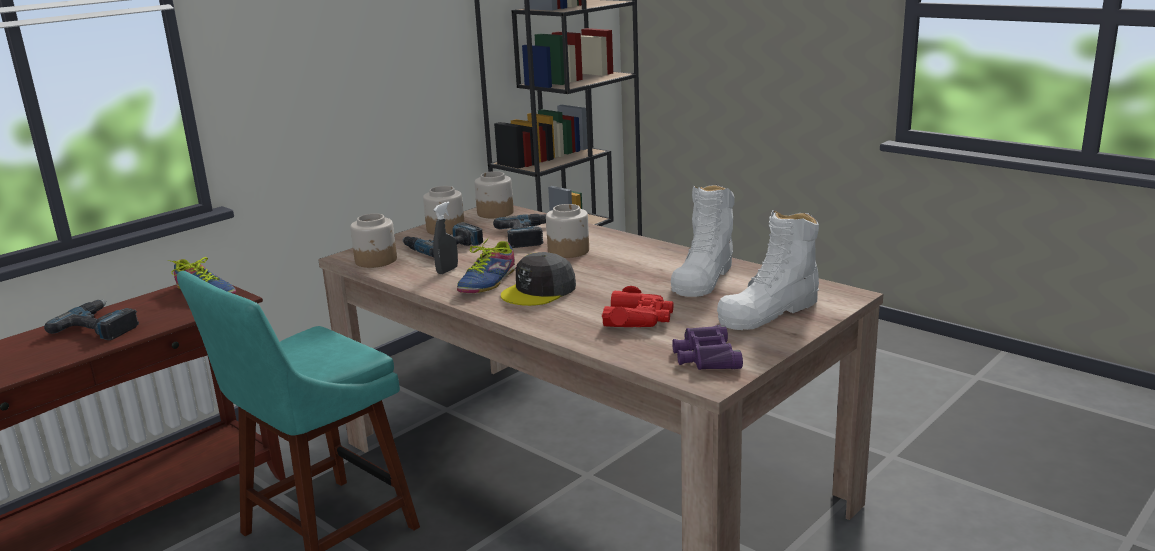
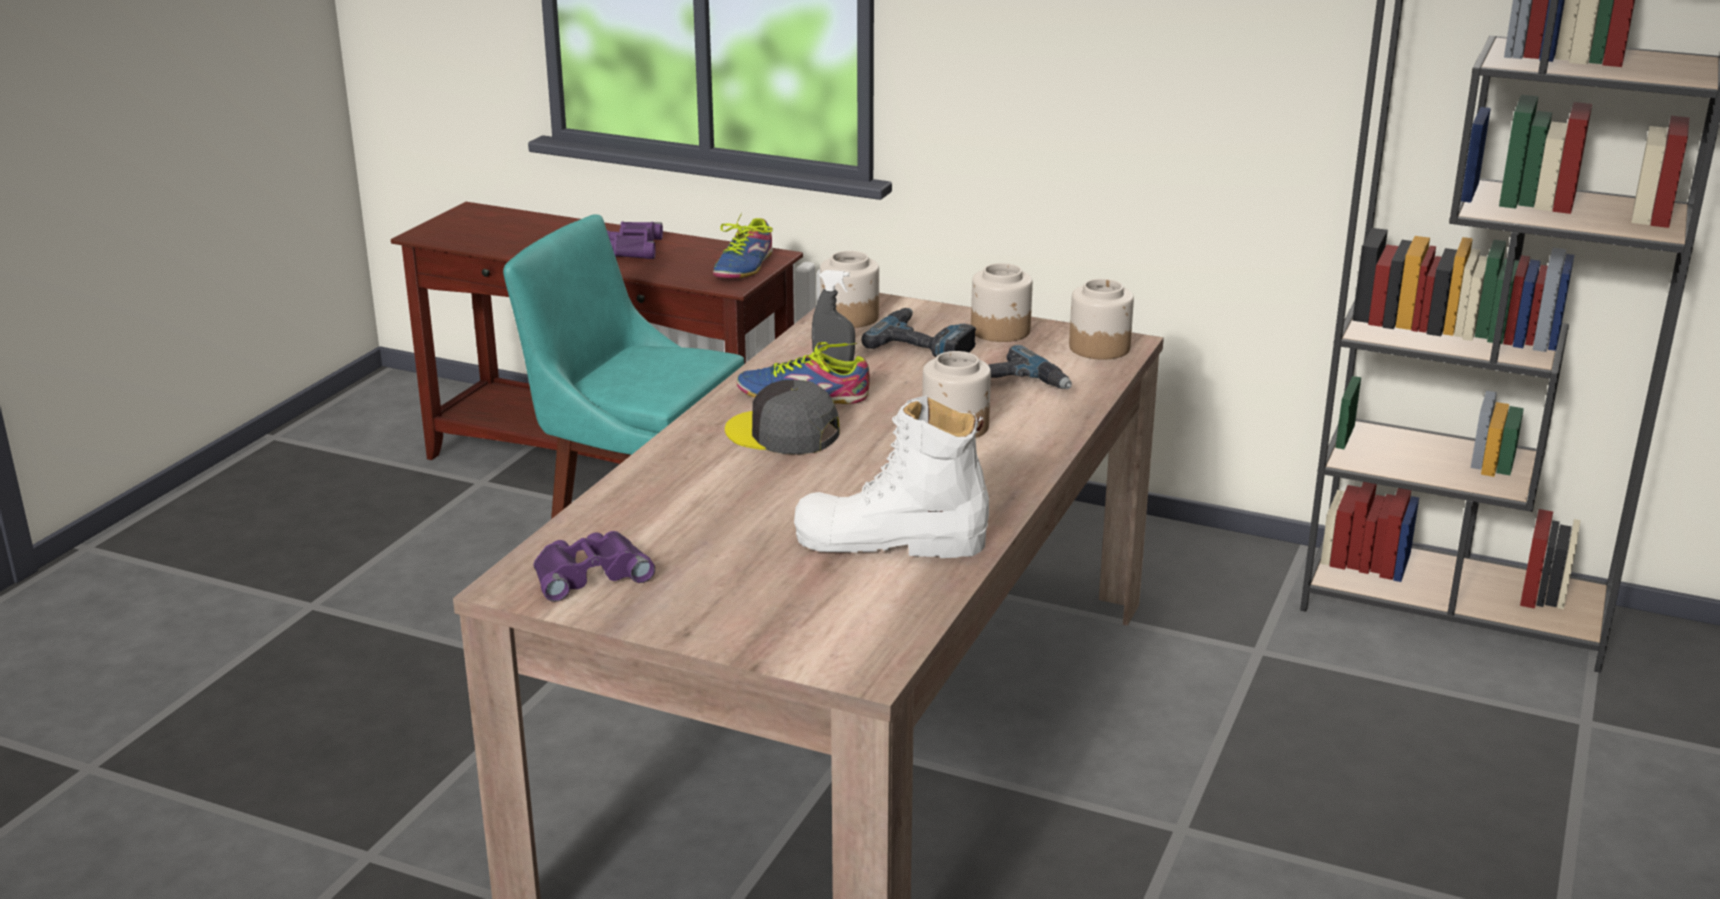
camera: 70 degrees right, 5 degrees up
(101, 326) = (632, 248): power drill -> purple binoculars
(638, 319) = (705, 513): red binoculars -> none
(769, 311) = (766, 607): white boot -> none

